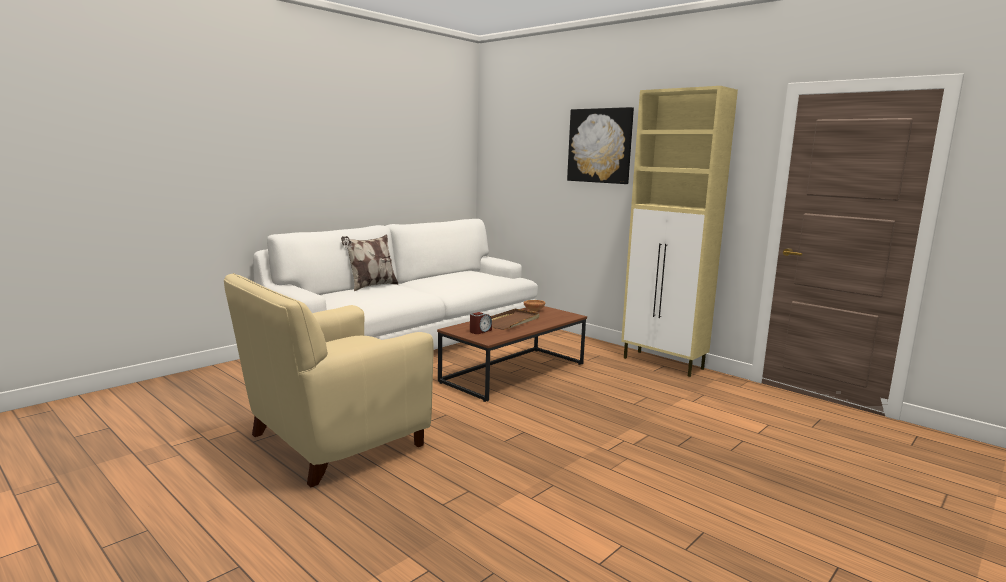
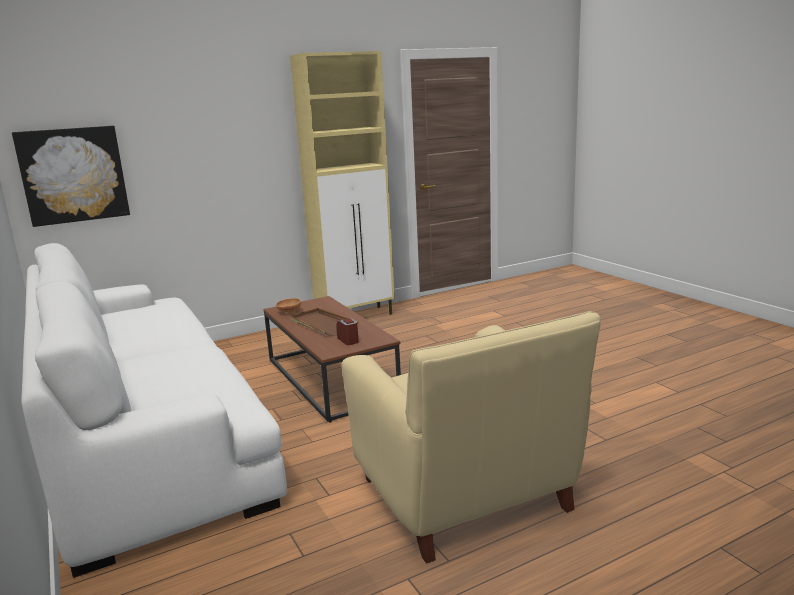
camera: 70 degrees left, 5 degrees up
(371, 286) = (123, 375): pillow -> none
(600, 145) = (226, 115): picture -> picture (73, 175)

